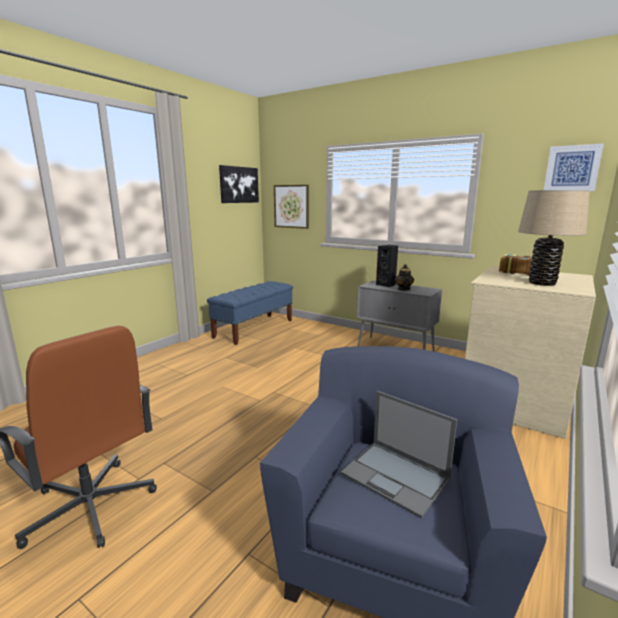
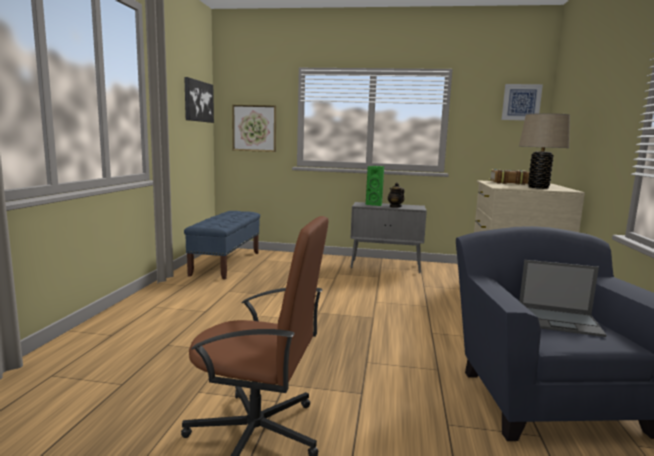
camera: 25 degrees left, 5 degrees down
(387, 285) = (375, 204): black speaker -> green speaker

